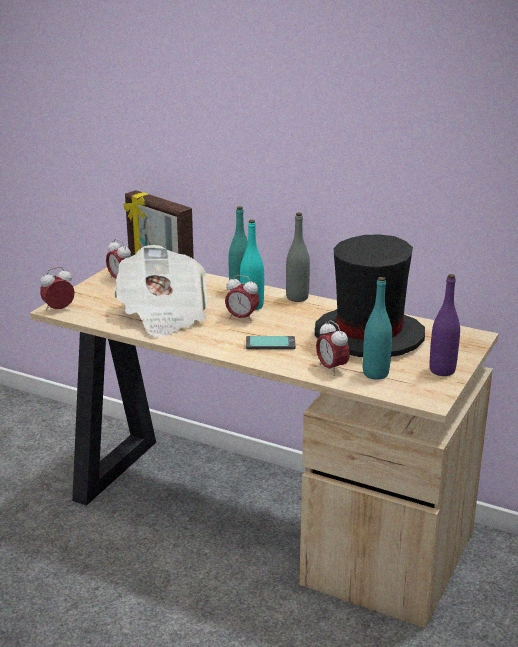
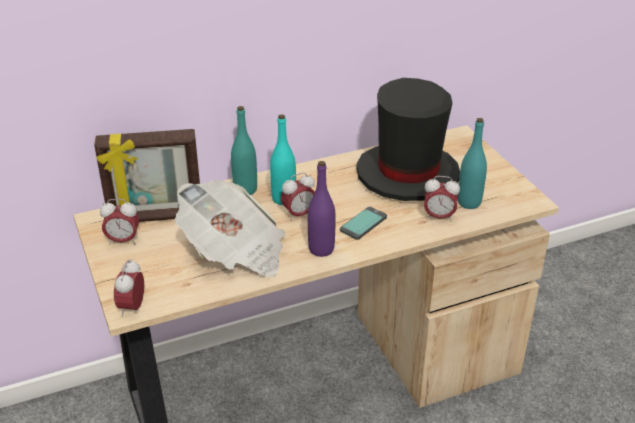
camera: 50 degrees left, 10 degrees up
(297, 298) = (299, 171): grey bottle -> none
(442, 370) = (495, 174): purple bottle -> purple bottle (321, 249)

